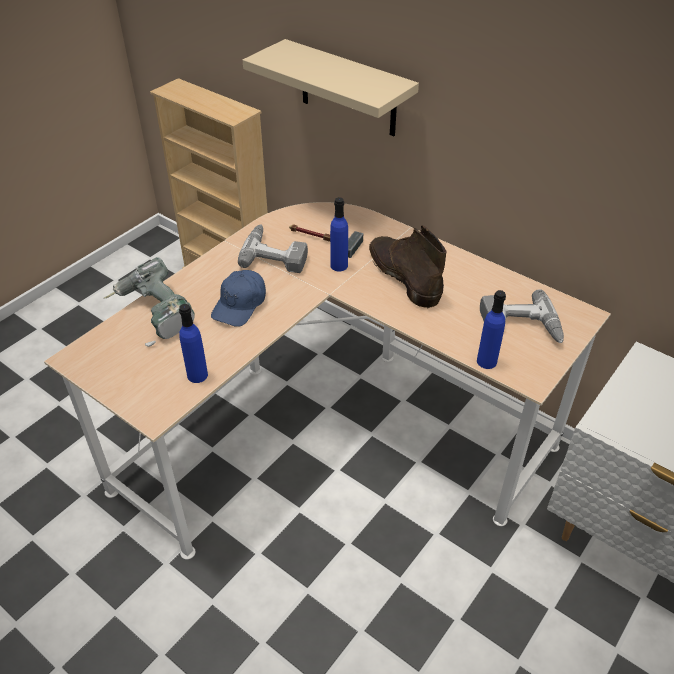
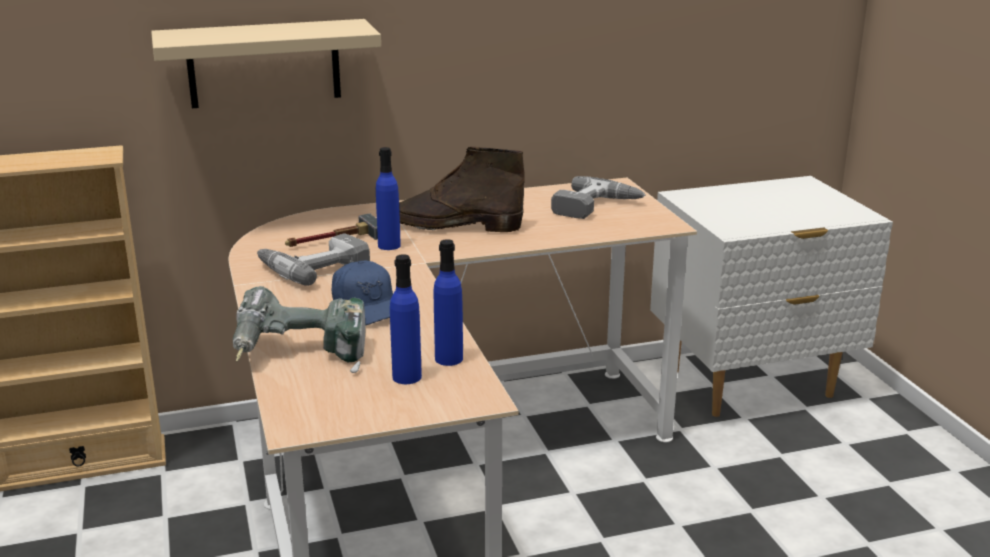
camera: 55 degrees left, 20 degrees down
(486, 361) = (621, 232): blue bottle -> blue bottle (407, 377)

